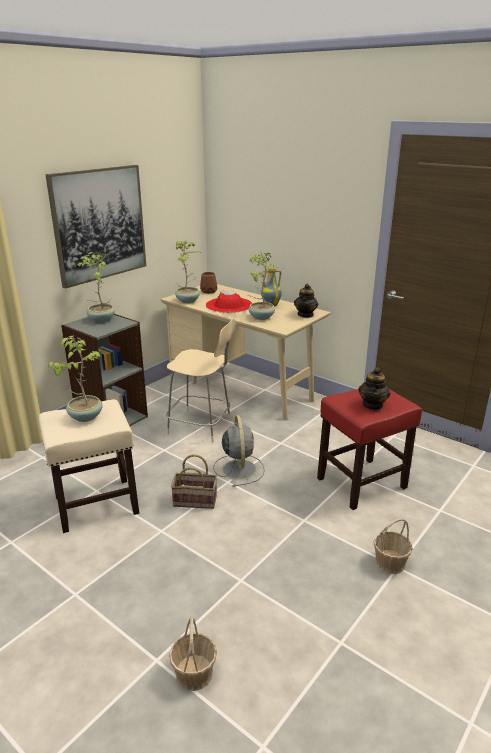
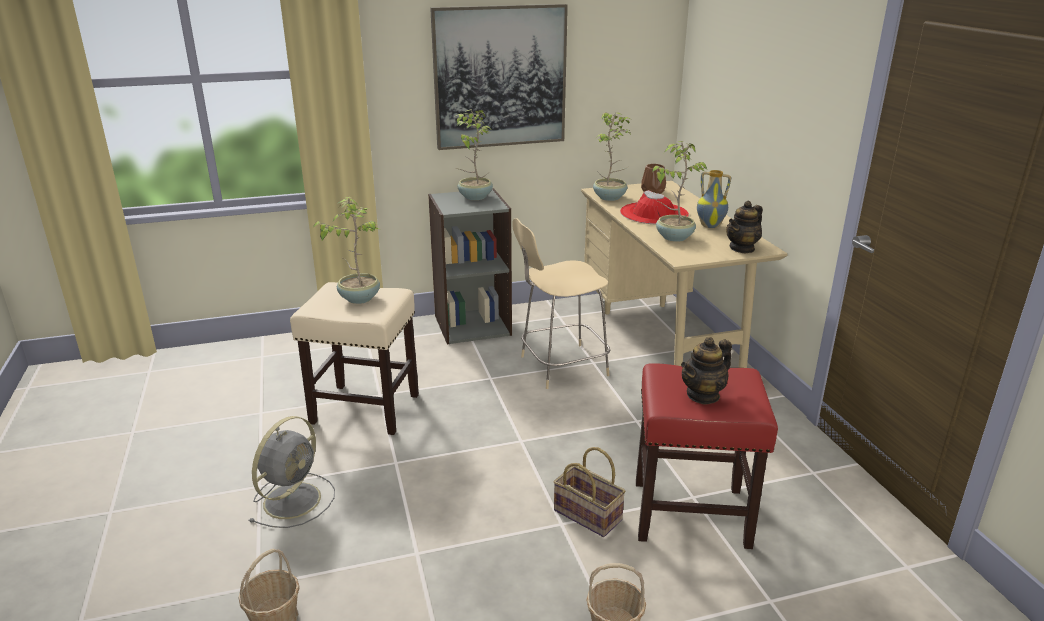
camera: 35 degrees right, 0 degrees up
(196, 500) = (465, 446): basket -> basket (589, 515)
(201, 426) = (560, 366): beige chair -> beige chair turned 105 degrees clockwise
(239, 468) = (550, 431): grey fan -> grey fan (294, 499)

